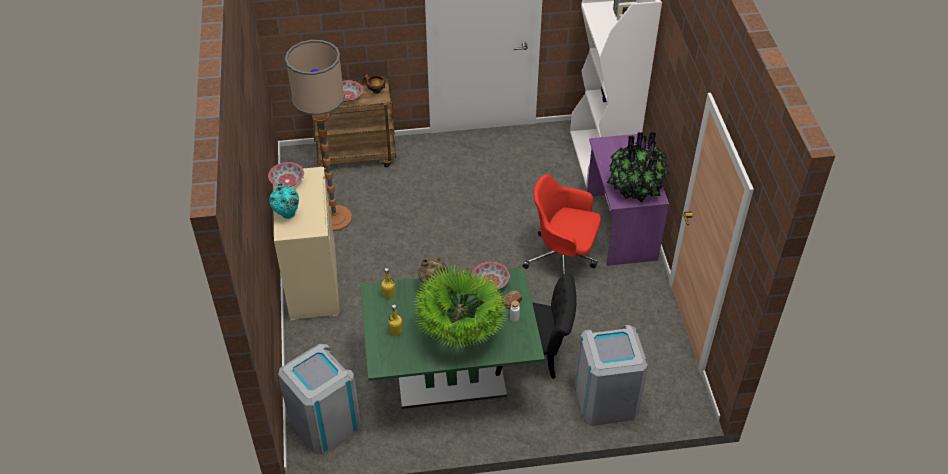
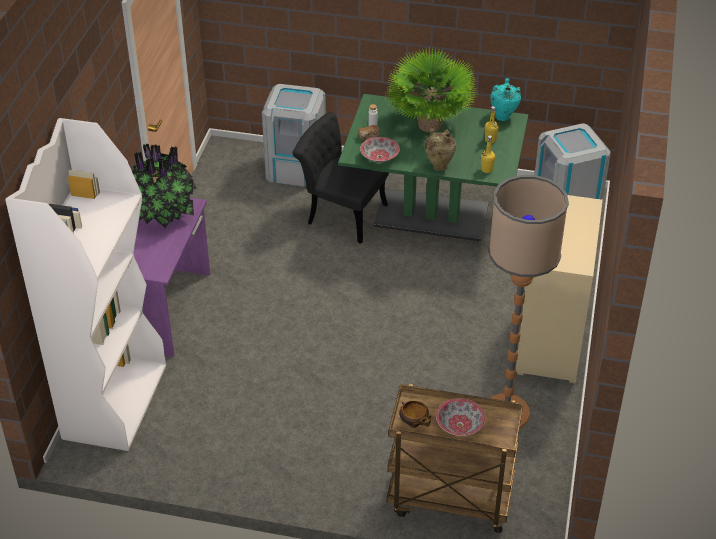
camera: 160 degrees left, 5 degrees down
(287, 181) = (576, 259): bowl -> none
(287, 215) = (583, 221): turquoise vase -> turquoise vase (503, 116)
(563, 259) = (253, 292): red office chair -> none

